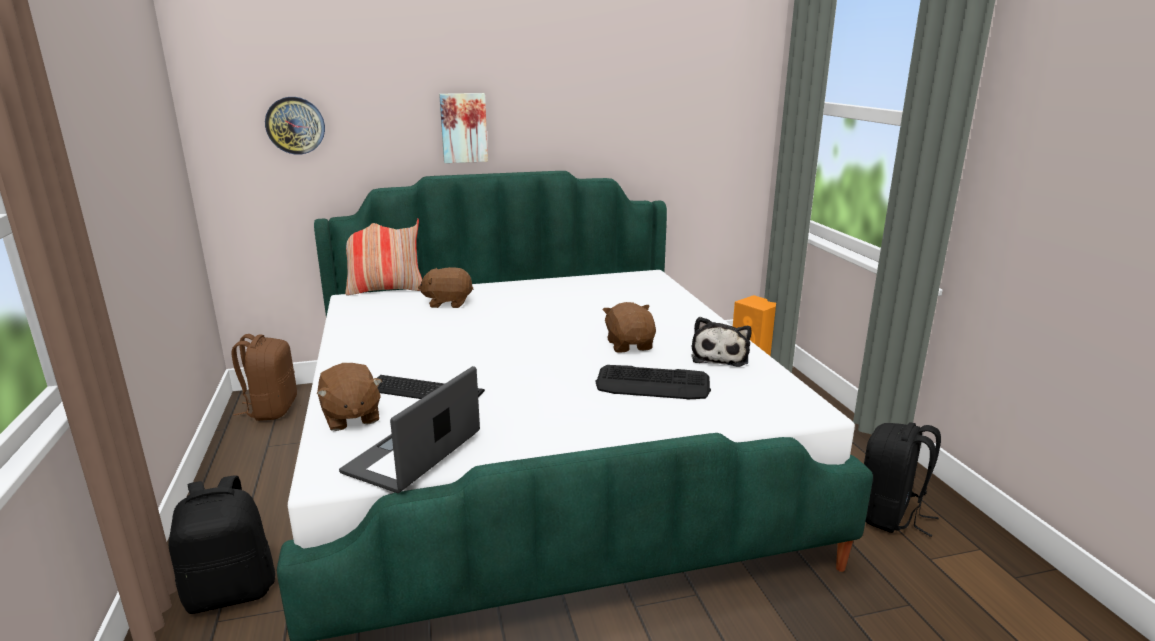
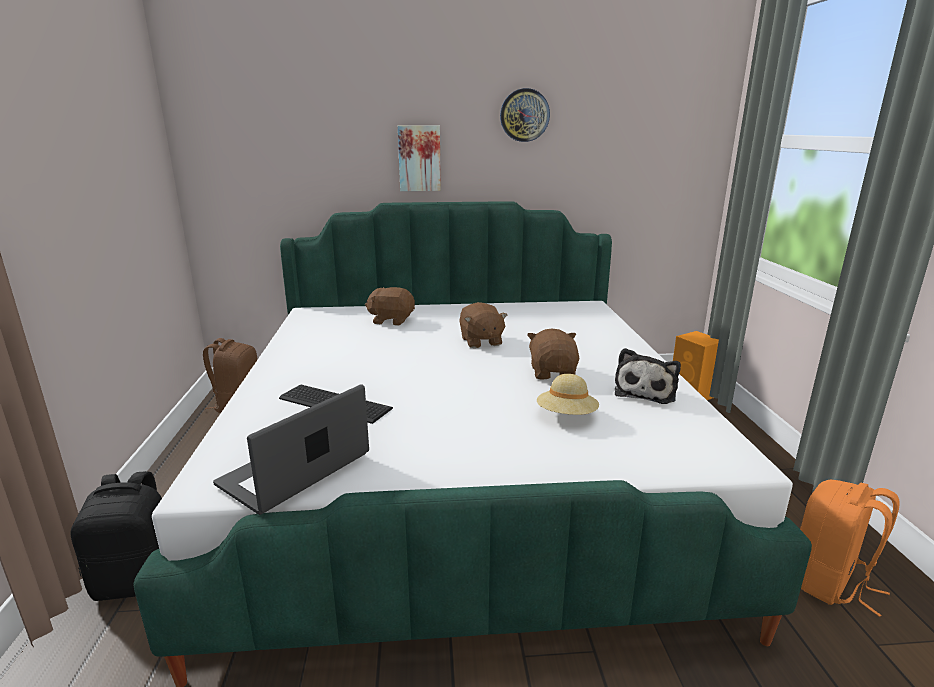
camera: 10 degrees right, 0 degrees up
(295, 125) = (268, 153): wall clock -> wall clock (524, 115)
(351, 417) = (254, 425): brown plush toy -> brown plush toy (481, 341)
(386, 289) = (341, 305): pillow -> none
(653, 384) = (566, 416): keyboard -> beige hat
(890, 515) = (829, 582): black backpack -> orange backpack

